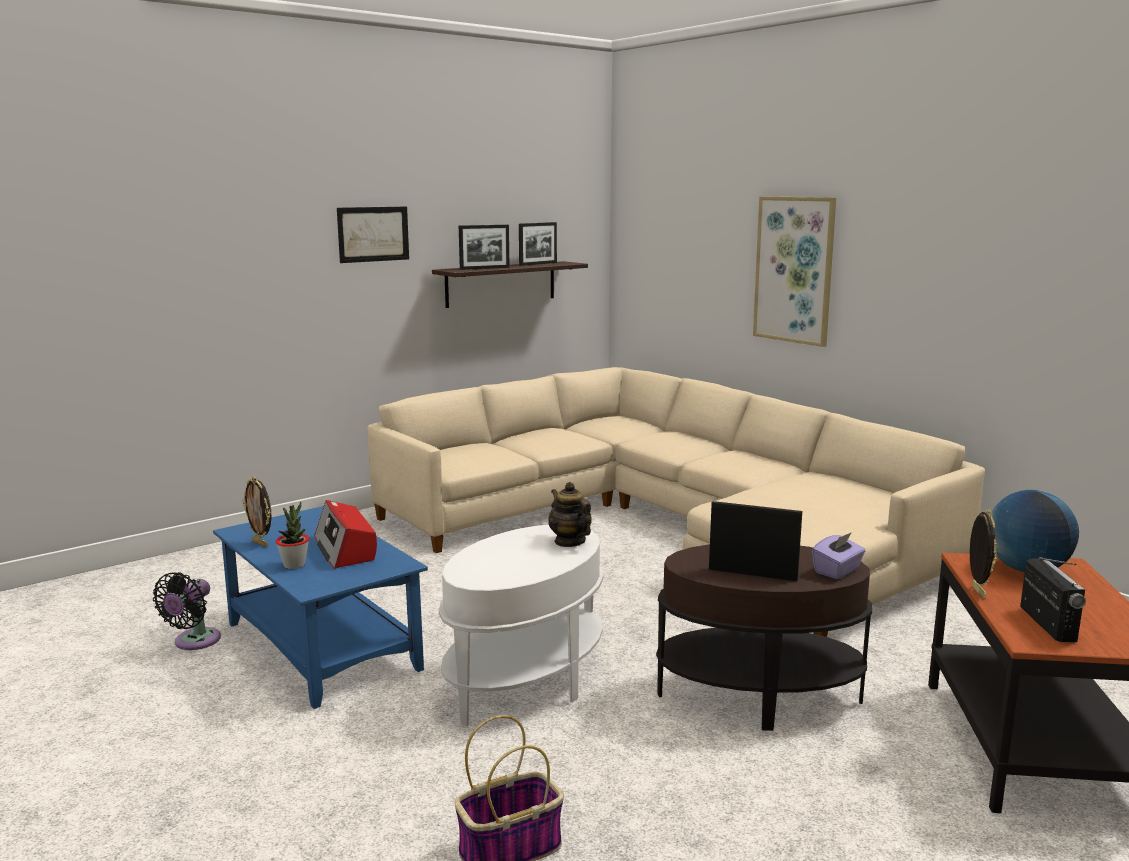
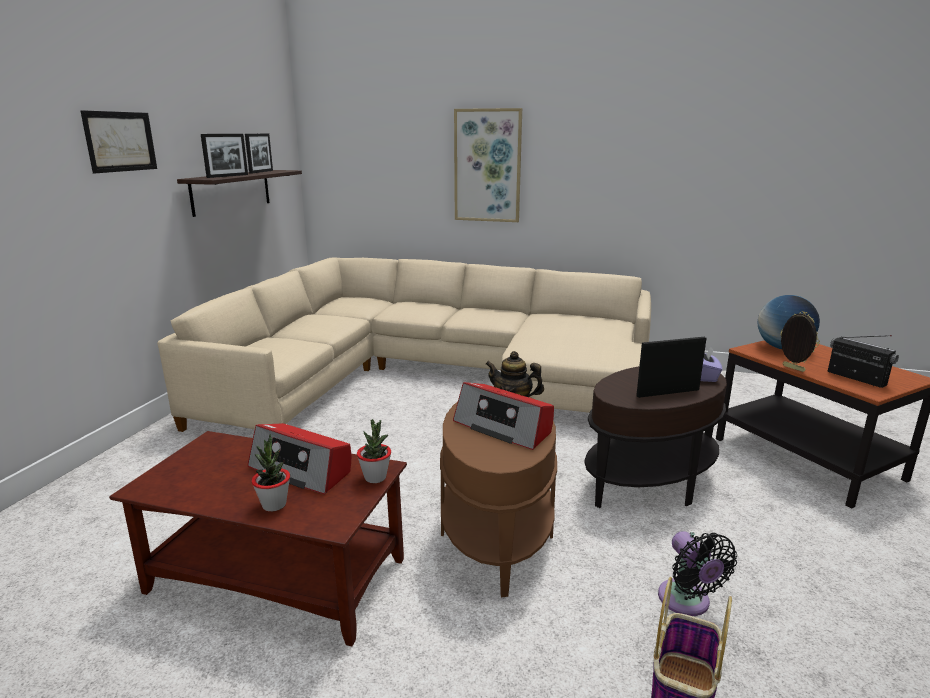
camera: 35 degrees left, 5 degrees up
(194, 642) = (119, 632): black fan -> black fan (687, 602)
(261, 543) = (197, 493): picture frame -> none
(323, 646) = (280, 575): blue coffee table -> brown coffee table
(386, 569) = (375, 478): none -> potted plant
(523, 557) = (504, 427): none -> radio
(526, 681) = (497, 535): white side table -> brown side table

